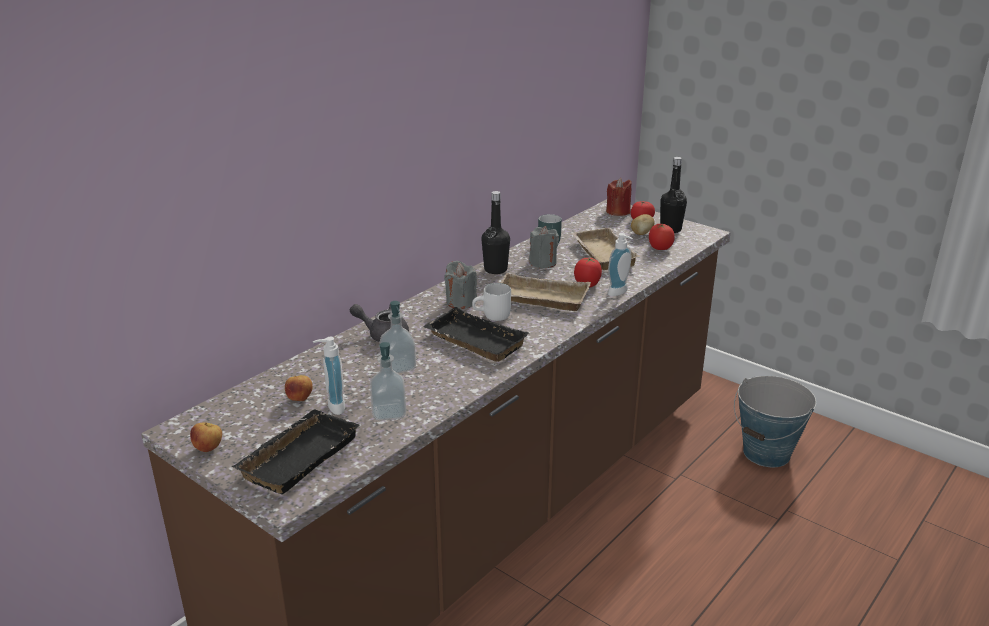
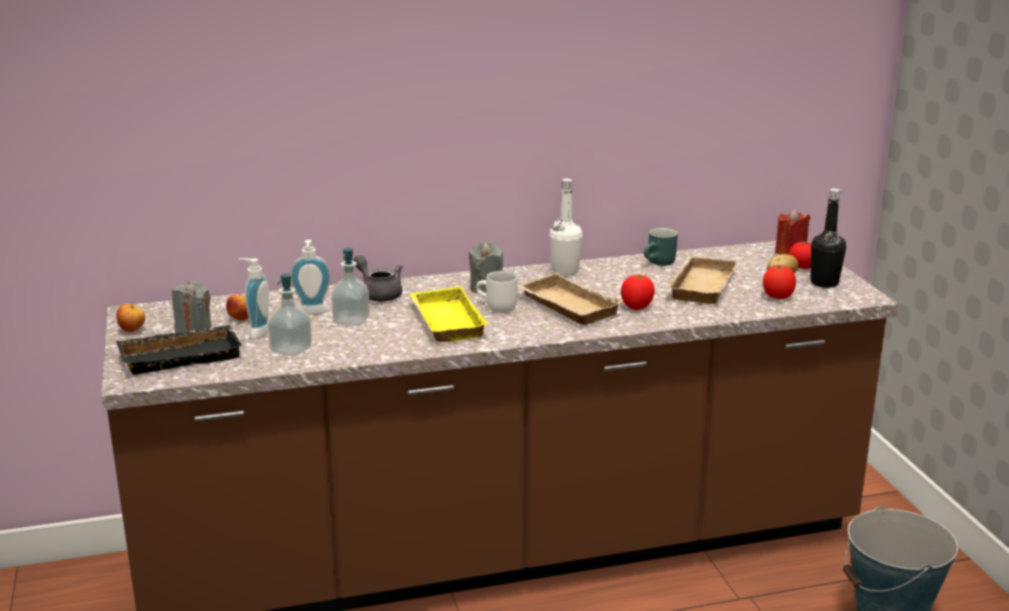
camera: 35 degrees right, 5 degrees down
(473, 342) = (444, 321): black tray -> yellow tray
(495, 269) = (565, 271): black bottle -> white bottle
(543, 263) = (622, 277): grey candle -> grey candle (193, 329)
(620, 293) = (658, 323): soap dispenser -> soap dispenser (312, 313)

